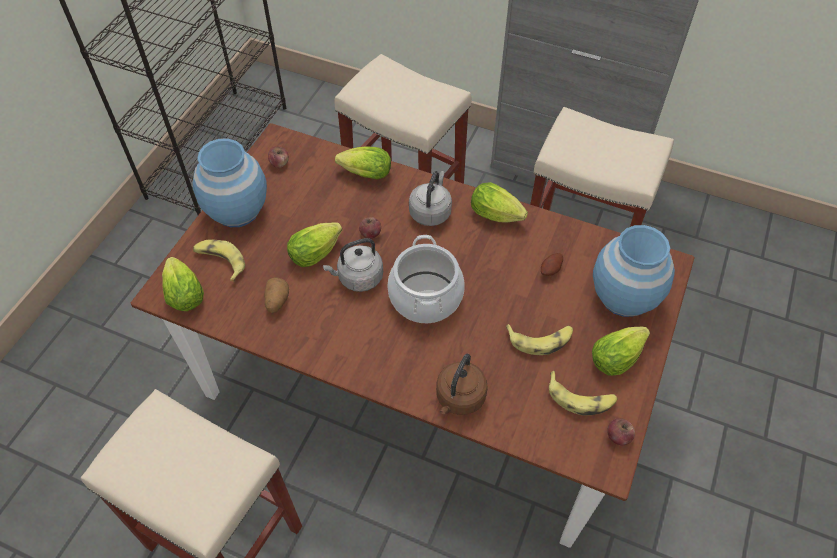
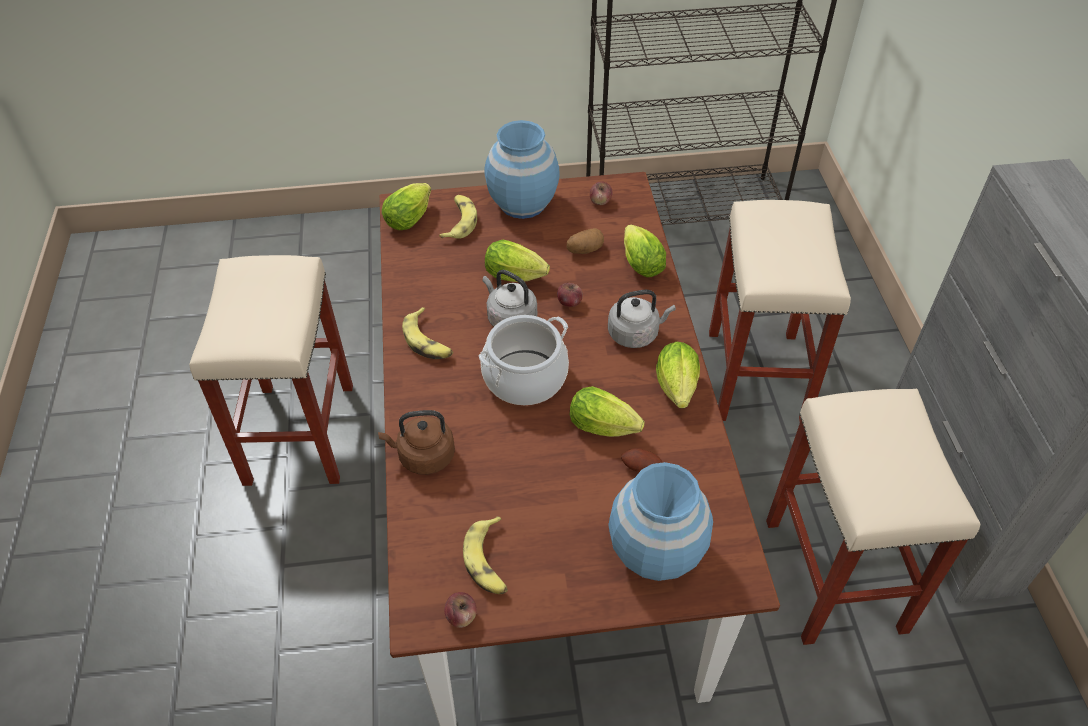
camera: 60 degrees right, 5 degrees down
(277, 301) = (443, 277): potato -> potato (585, 250)
(540, 339) = (539, 495): banana -> banana (428, 341)
(618, 357) = (567, 577): lettuce -> lettuce (606, 428)

